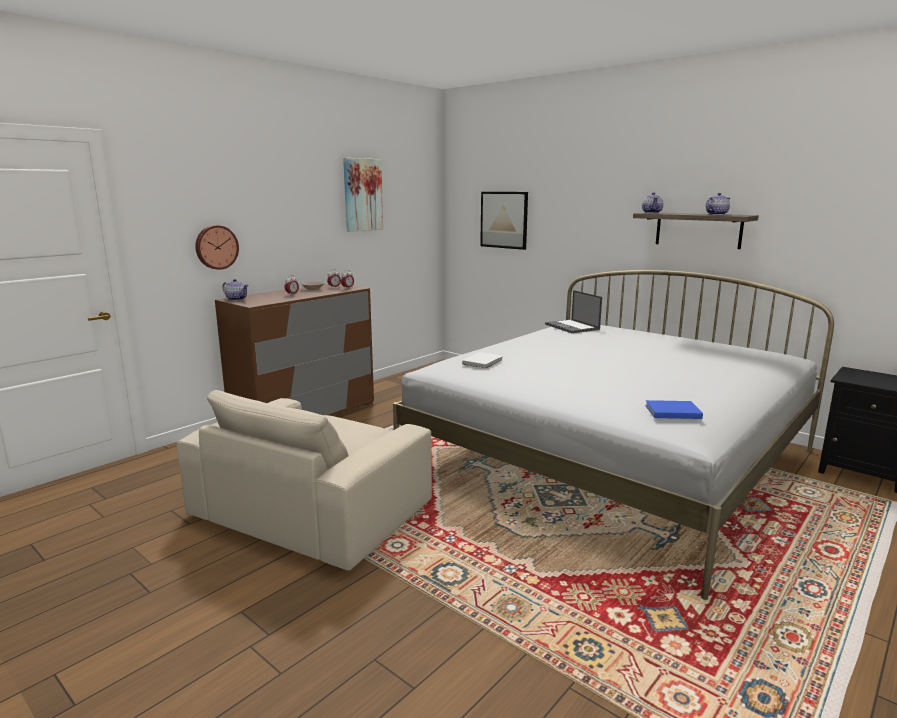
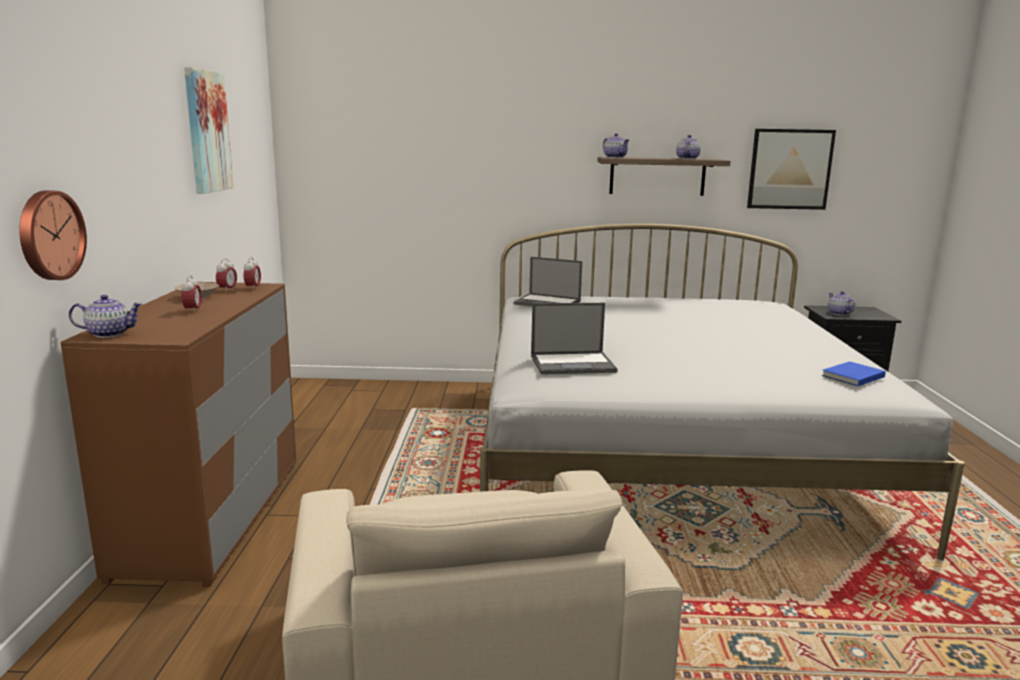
camera: 40 degrees left, 0 degrees up
(483, 362) = (573, 364): white book -> laptop
(504, 220) = (390, 169): picture -> picture (790, 169)
(862, 378) = (839, 313): none -> teapot

